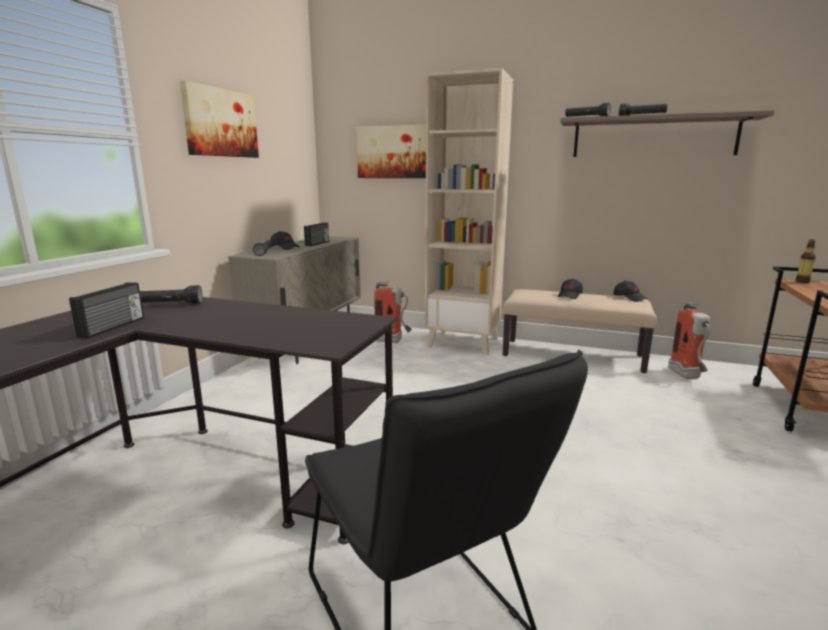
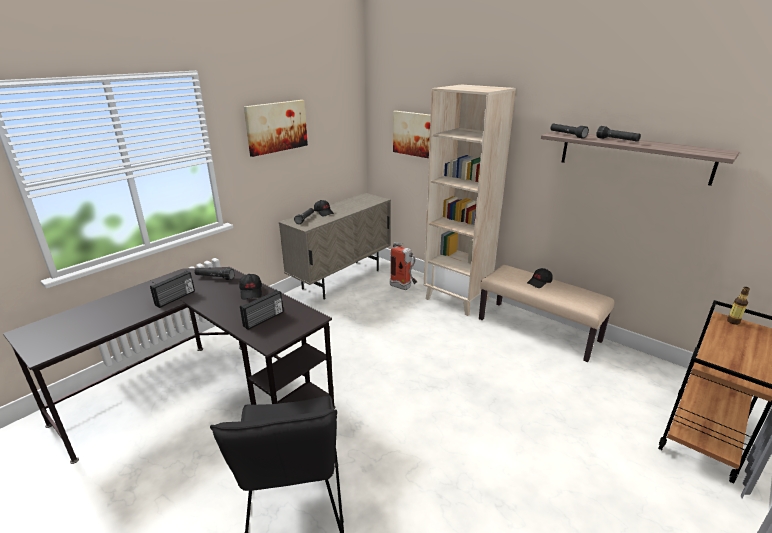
camera: 20 degrees right, 10 degrees up
(318, 243) = (351, 208): radio -> radio (264, 319)
(629, 298) = (591, 294): black cap -> black cap (251, 292)
(687, 376) = (623, 373): fire extinguisher -> none

